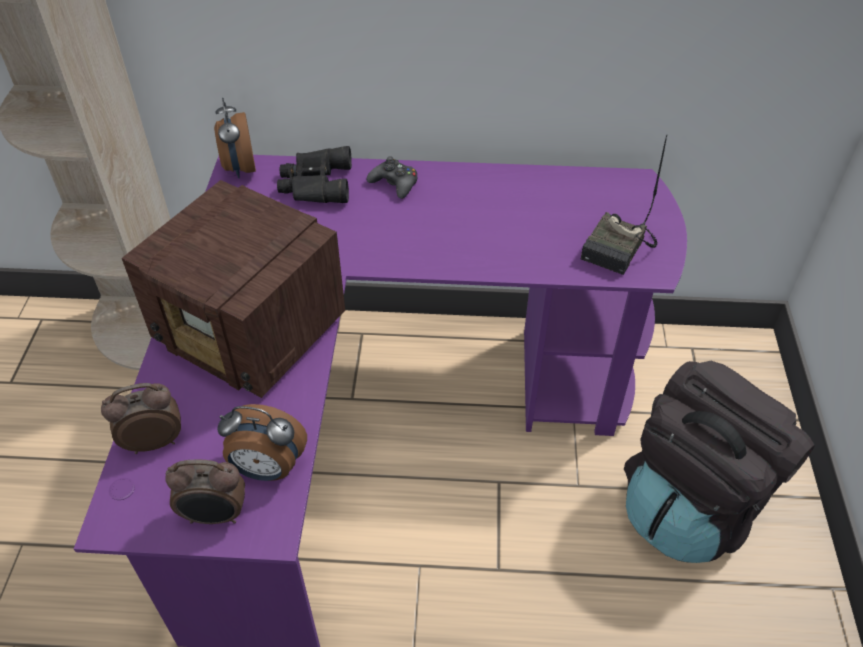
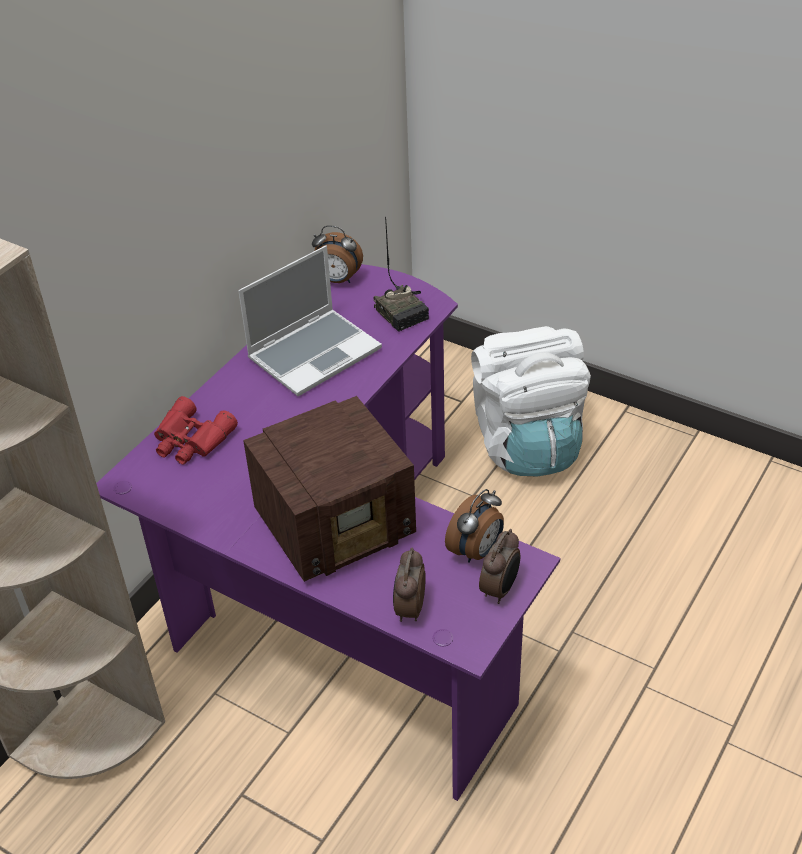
camera: 60 degrees left, 5 degrees down
(239, 168) = (126, 481): alarm clock -> alarm clock (337, 280)
(314, 184) = (191, 440): black binoculars -> red binoculars
(394, 184) = (233, 394): black game controller -> none
(496, 212) = (315, 353): none -> laptop
(693, 504) = (527, 443): black backpack -> white backpack

